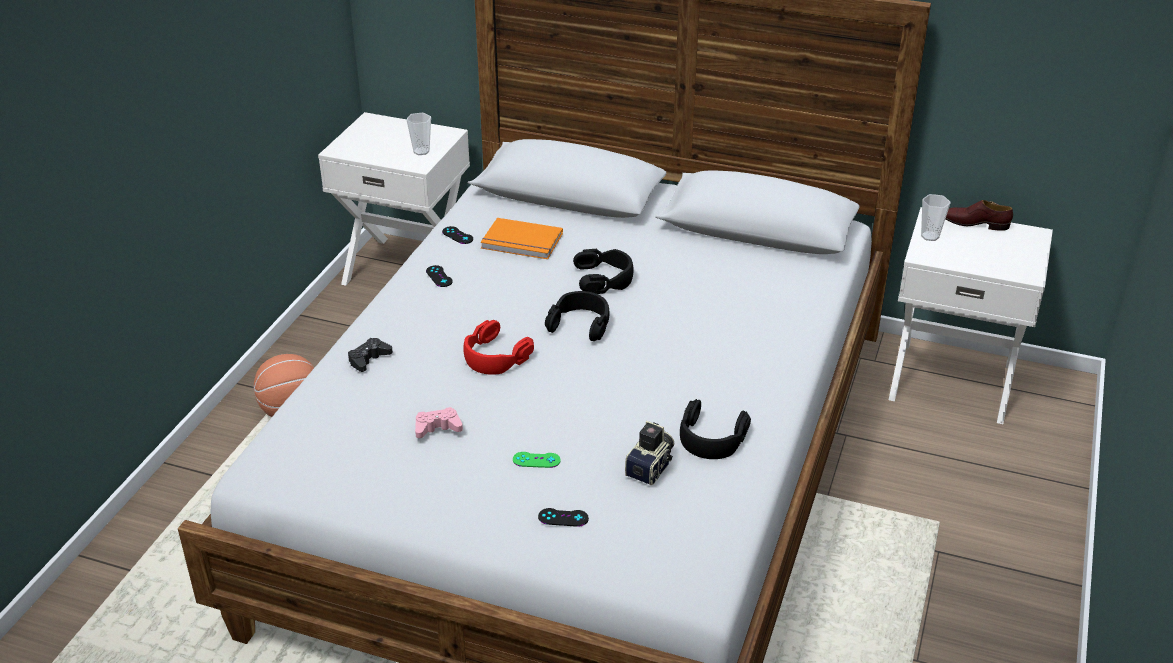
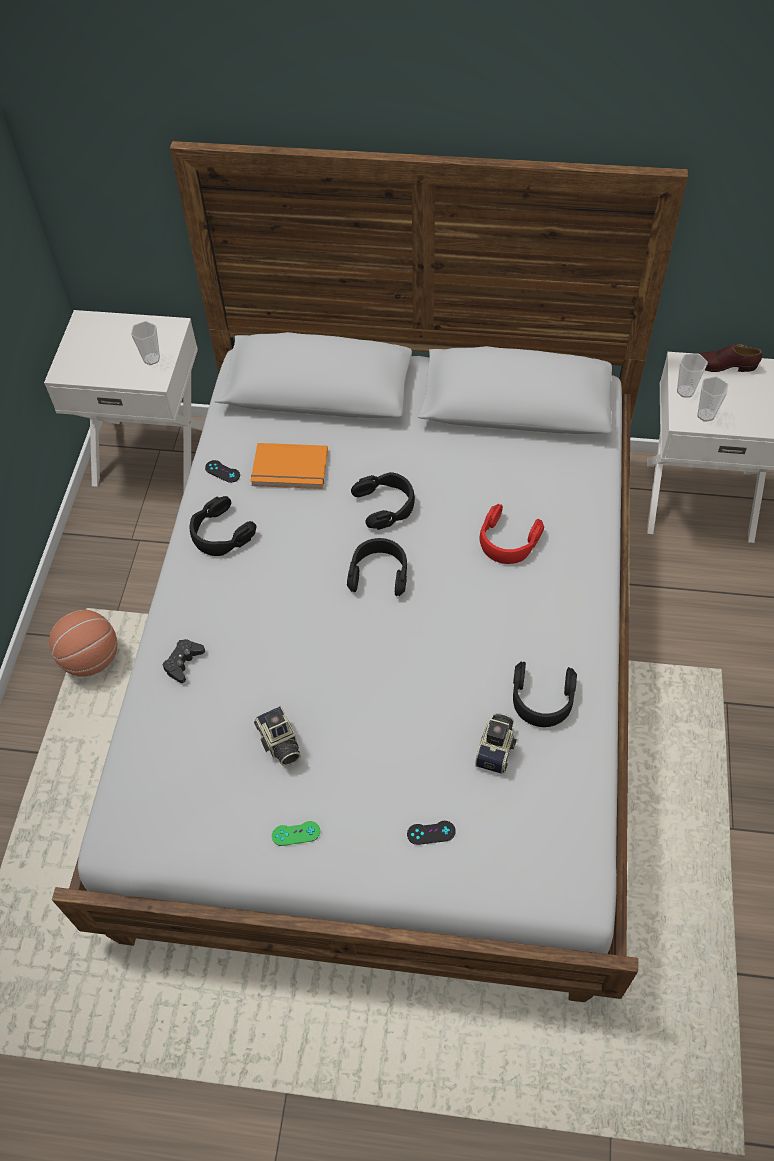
camera: 10 degrees left, 20 degrees up
(437, 428) = (279, 743): pink game controller -> camera
(439, 276) = (220, 533): black game controller -> black headphones
(494, 356) = (308, 635): red headphones -> red headphones (507, 541)
(536, 460) = (385, 763): green game controller -> green game controller (296, 833)
(945, 255) = (705, 415): none -> cup

